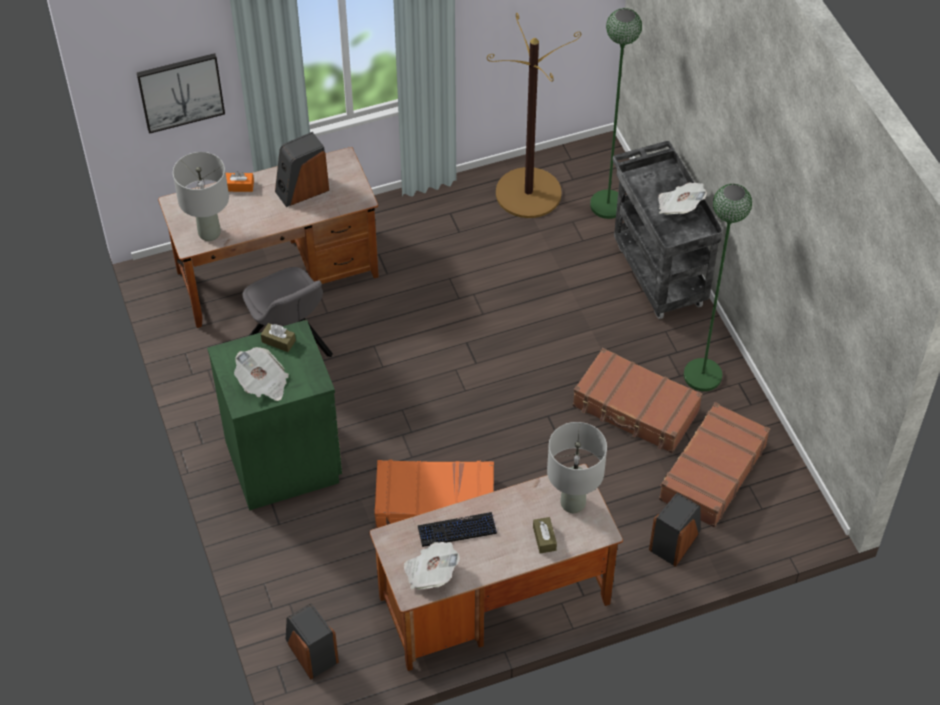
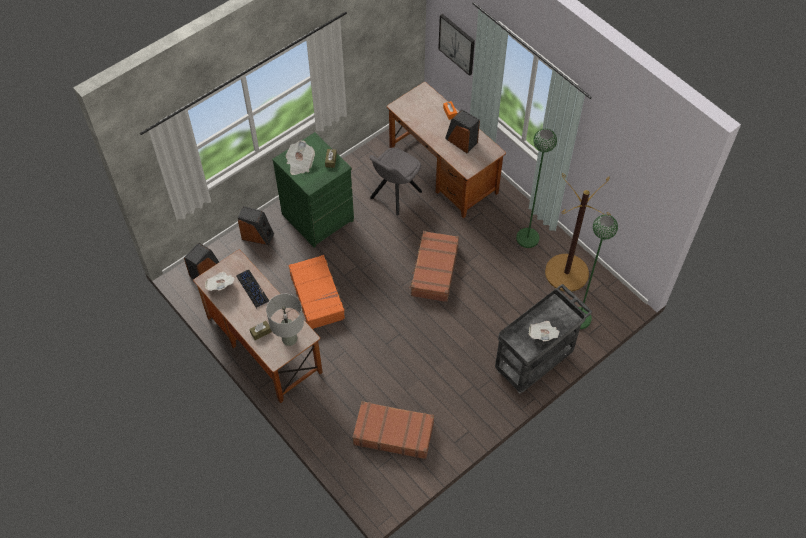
camera: 70 degrees right, 5 degrees up
(209, 233) = (410, 111): grey table lamp -> none
(635, 409) = (423, 379): brown suitcase -> brown suitcase (434, 271)
(675, 541) = (335, 426): speaker -> speaker (257, 235)
(702, 376) = (465, 409): green floor lamp -> green floor lamp (527, 238)

